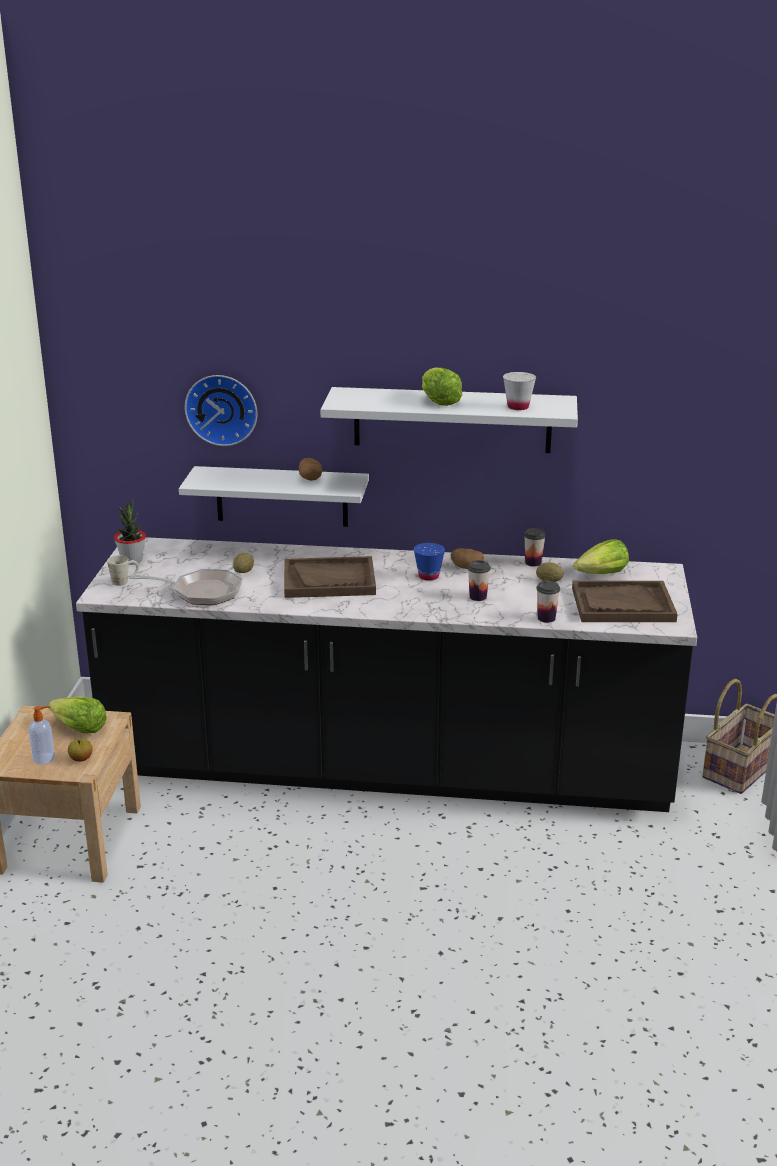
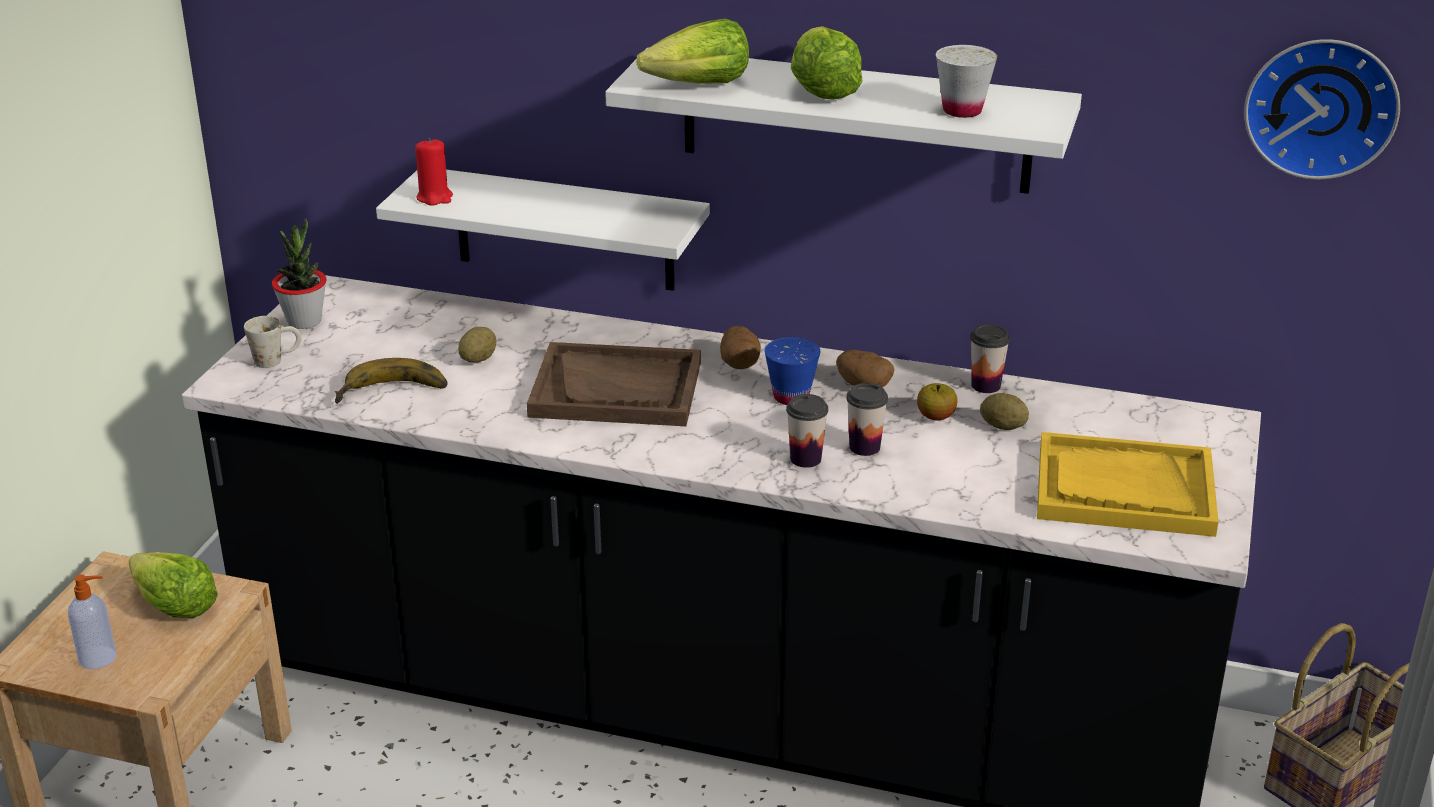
camera: 10 degrees right, 5 degrees up
(81, 759) = (156, 666): apple -> apple (936, 417)
(201, 592) = (392, 394): frying pan -> banana
(211, 481) = (435, 197): none -> red candle
(222, 408) = (464, 72): wall clock -> wall clock (1321, 106)
(310, 478) = (604, 206): potato -> potato (739, 363)
(546, 618) = (974, 504): cup -> cup (805, 459)
(602, 574) = (1105, 421): lettuce -> lettuce (699, 85)
(622, 605) = (1124, 489): brown tray -> yellow tray

